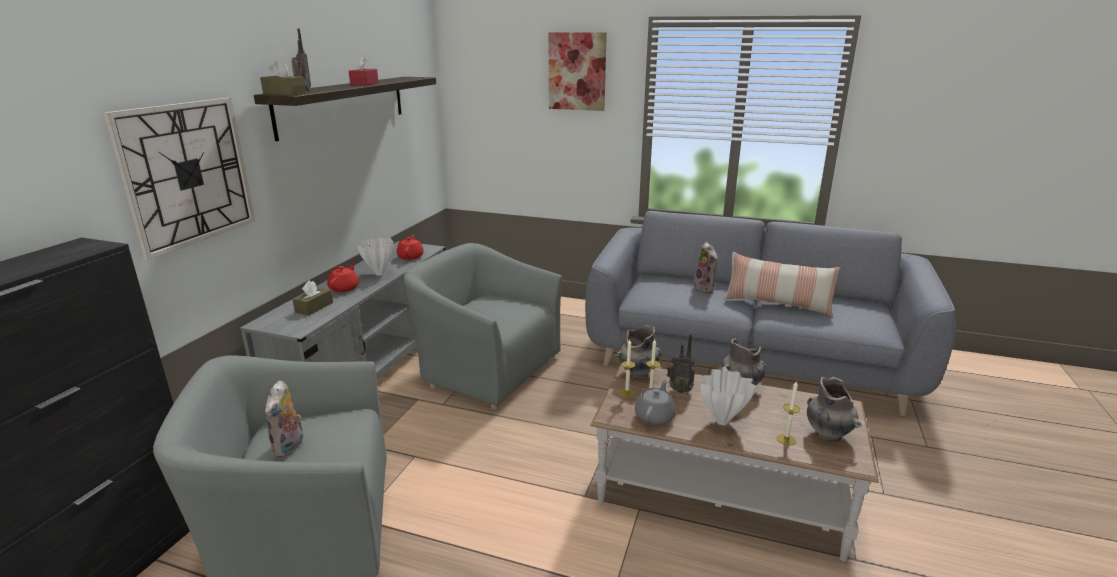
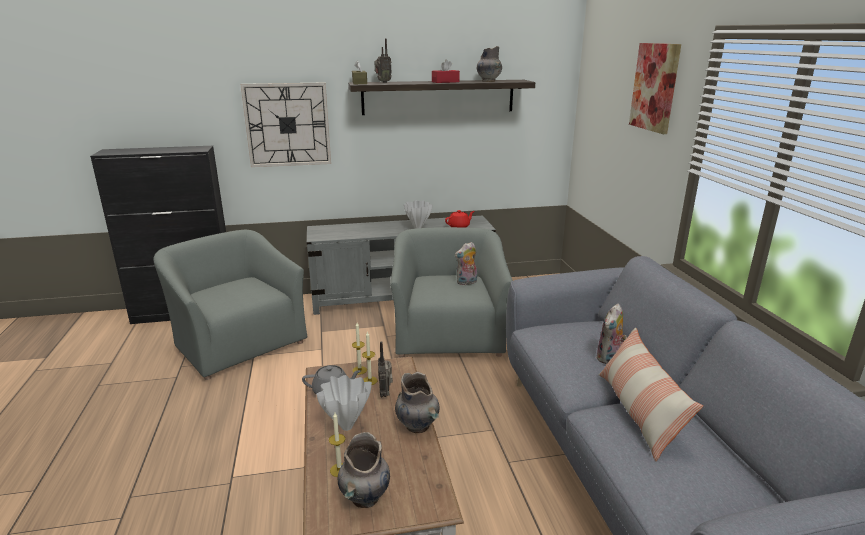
camera: 60 degrees right, 0 degrees up
(290, 447) = (231, 290): plush toy -> plush toy (466, 282)
(314, 307) = (348, 231): brown tissue box -> none
(344, 288) = (384, 228): red teapot -> none
(637, 374) = (394, 367): grey vase -> grey vase (488, 81)

